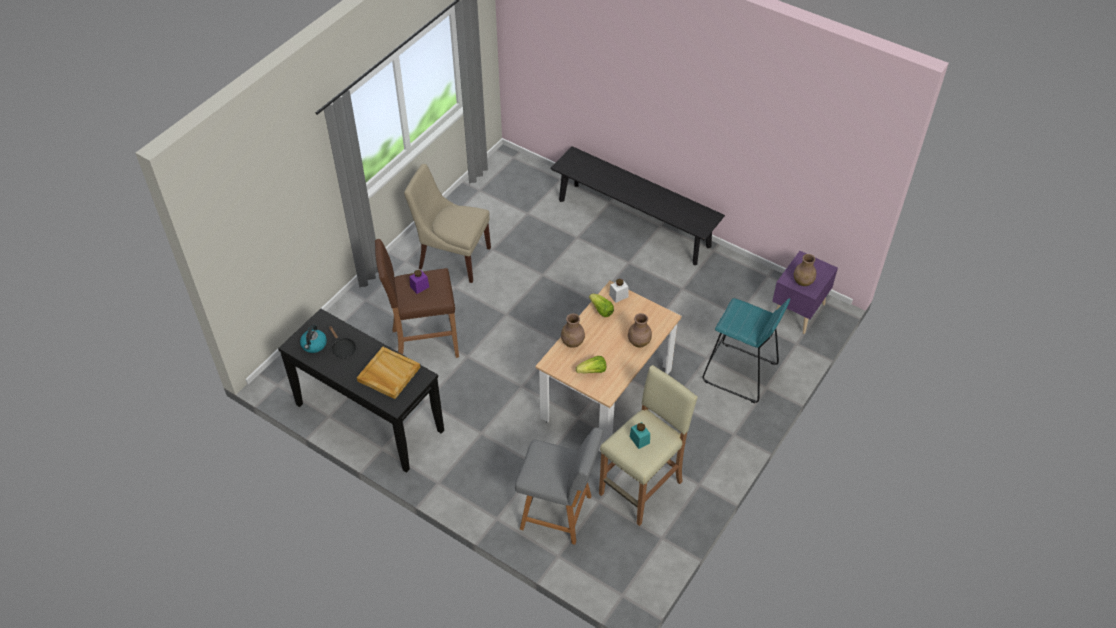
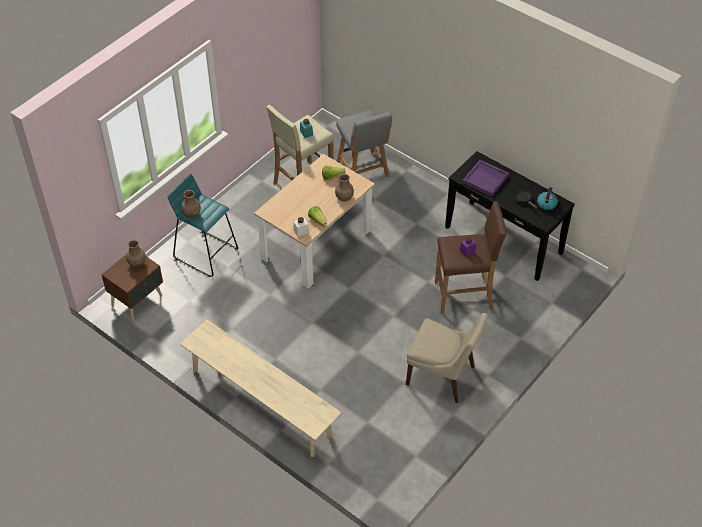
camera: 175 degrees left, 0 degrees up
(388, 374) = (486, 179): beige tray -> purple tray
(559, 513) = (363, 170): grey chair -> grey chair turned 135 degrees counterclockwise
(633, 223) = (261, 402): black bench -> beige bench
(638, 342) = (293, 194): brown vase -> brown vase (192, 214)
(797, 311) = (138, 300): purple nightstand -> brown nightstand

